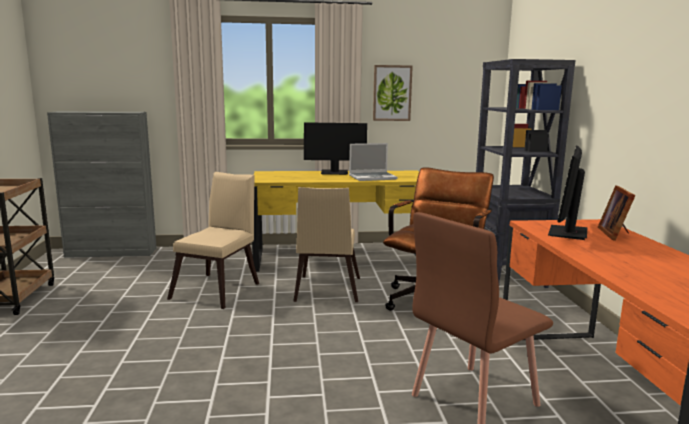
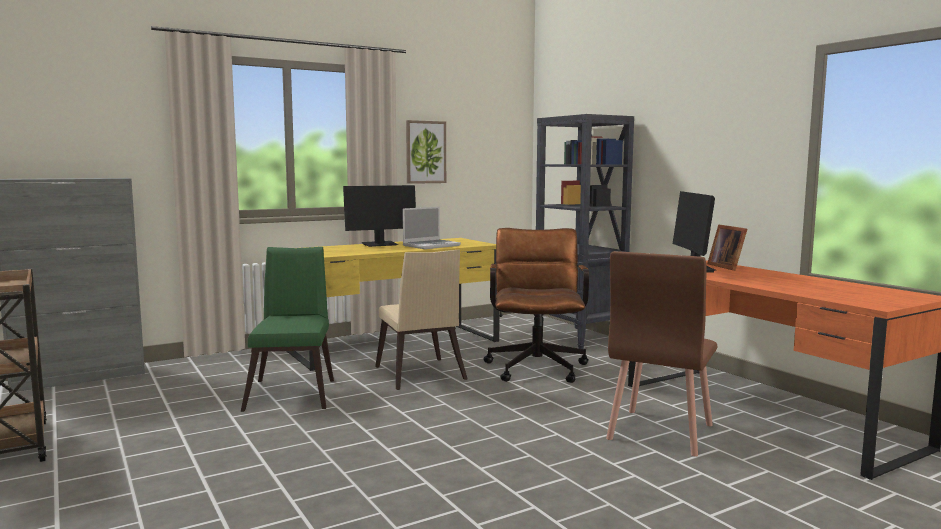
camera: 25 degrees left, 5 degrees down
(219, 289) = (293, 392): beige chair -> green chair

